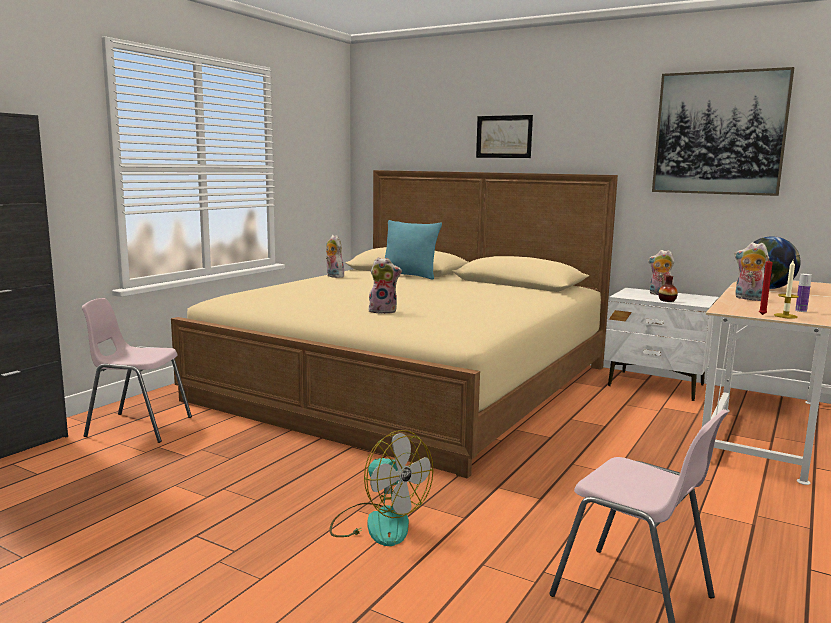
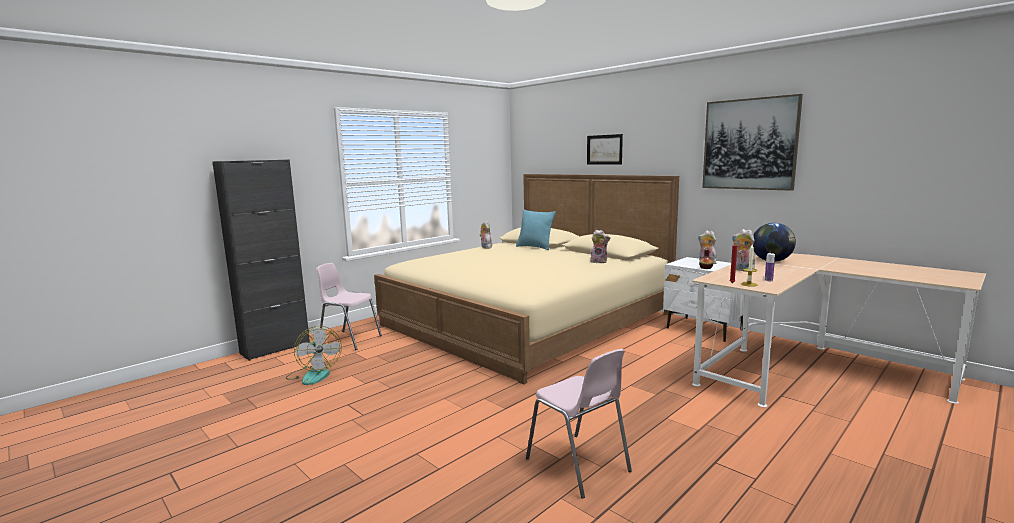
camera: 15 degrees right, 0 degrees up
(378, 523) = (451, 407): fan -> fan (314, 374)
(383, 311) = (492, 273): plush toy -> plush toy (599, 261)

